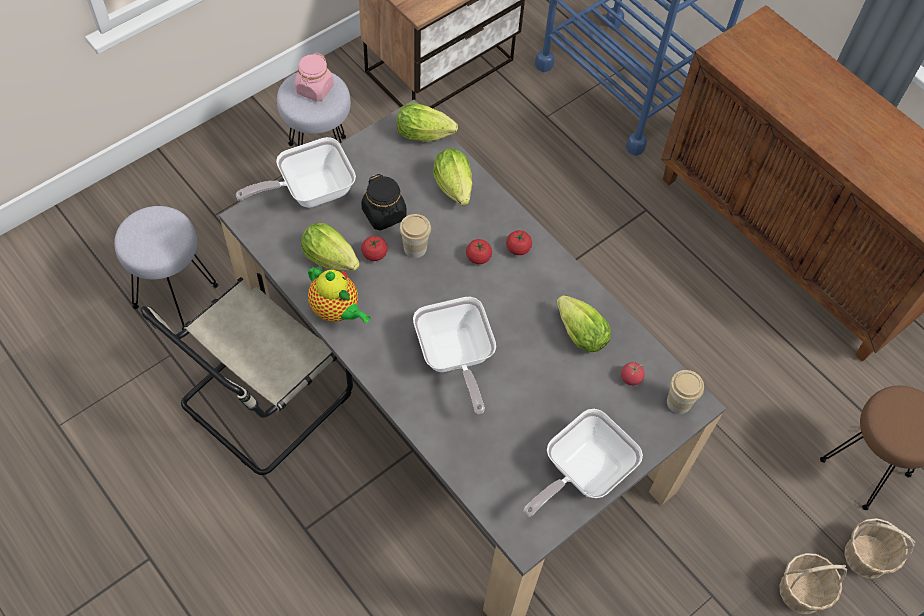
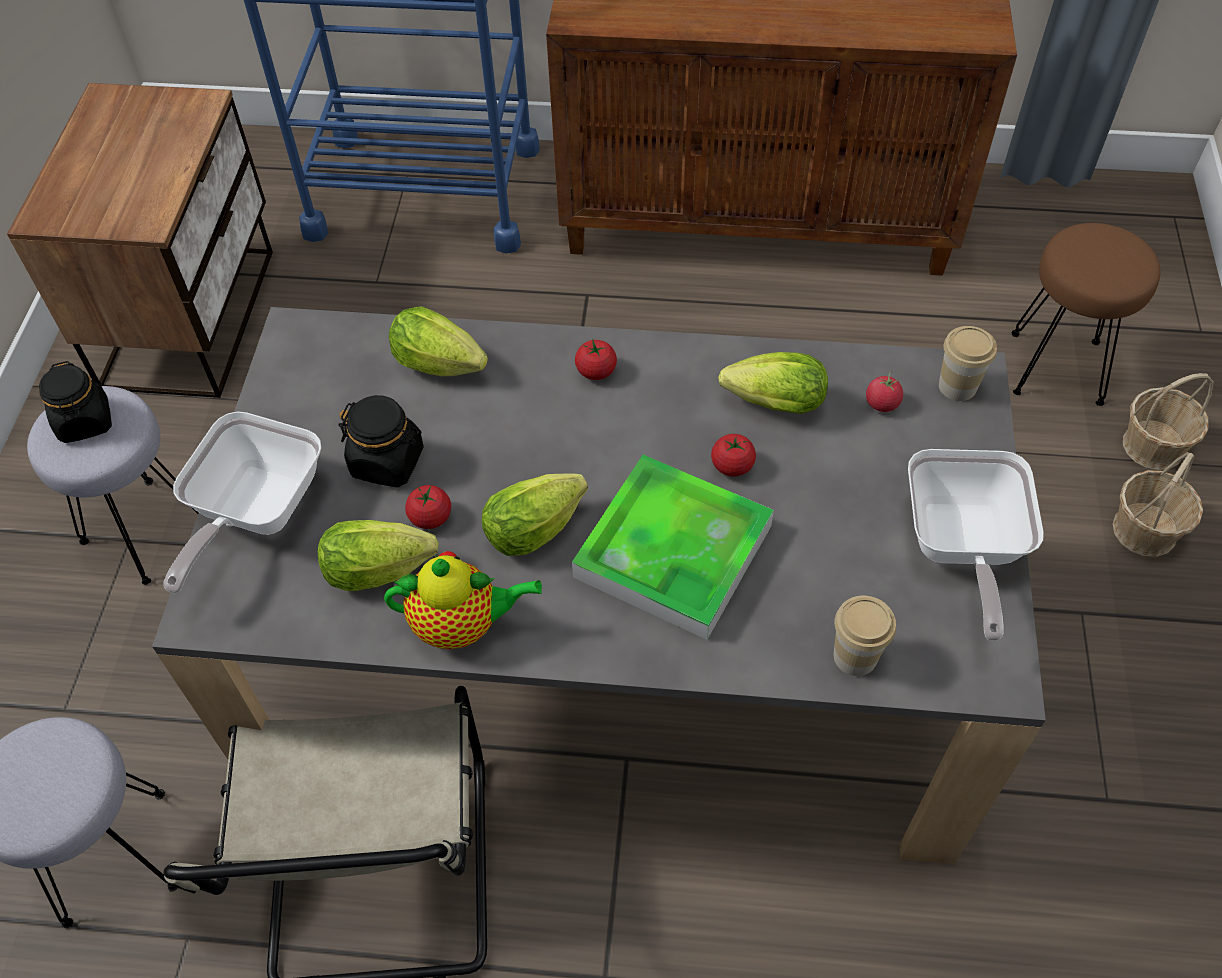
camera: 40 degrees left, 5 degrees down
(314, 89) = (85, 422): pink jar -> black jar
(415, 248) = (473, 469): cup -> cup (855, 656)
(427, 135) = (336, 333): lettuce -> lettuce (539, 526)
(455, 358) = (673, 551): frying pan -> tray
(478, 257) = (562, 417): tomato -> tomato (732, 466)

